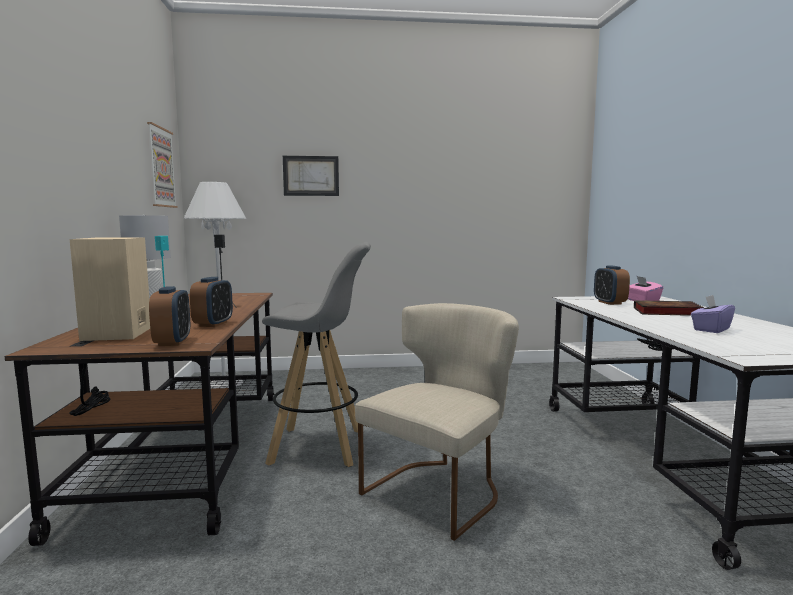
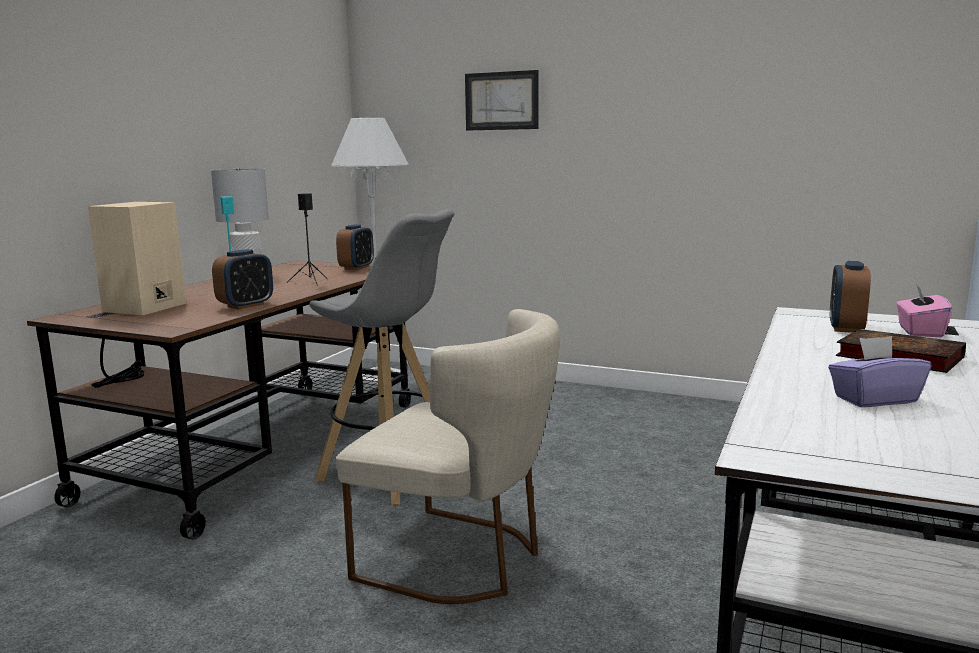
camera: 30 degrees right, 5 degrees up
(161, 167) = (306, 102): picture -> none
(172, 342) = (164, 323): alarm clock -> alarm clock (356, 268)
(441, 489) = (462, 559): beige chair -> beige chair turned 45 degrees clockwise

